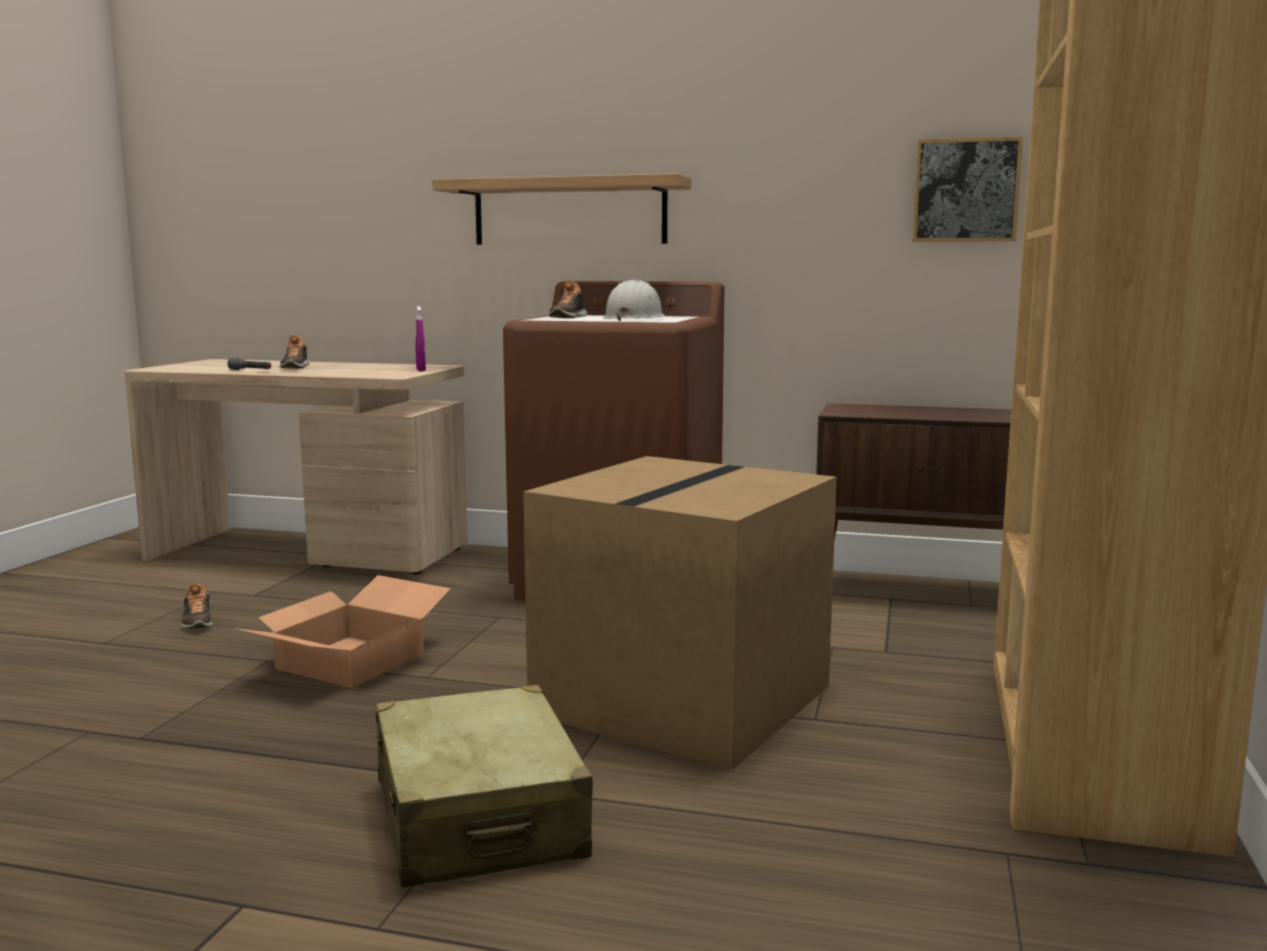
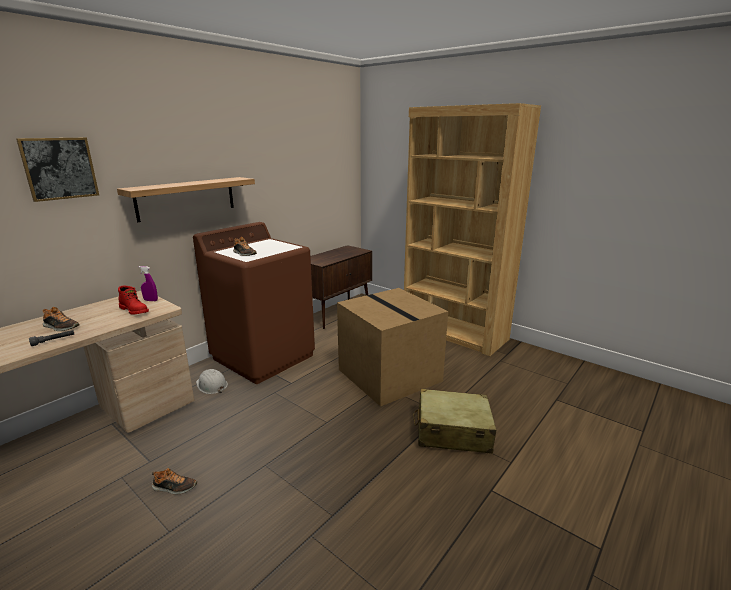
camera: 65 degrees left, 10 degrees up
(350, 660) = (289, 439): cardboard box -> none
(374, 372) = (135, 310): none -> red boot
(634, 319) = (272, 248): white hard hat -> white hard hat (211, 385)
(966, 190) = (324, 175): picture -> picture (59, 168)

